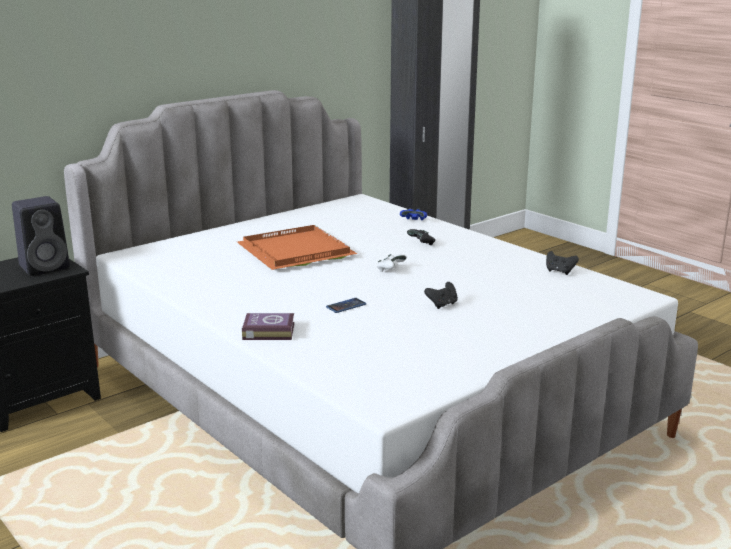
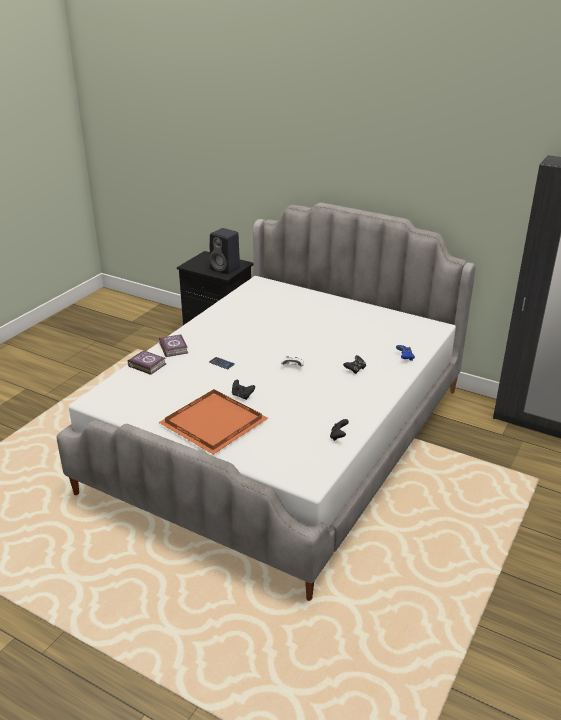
camera: 70 degrees right, 10 degrees up
(293, 251) = (302, 327): orange tray -> orange tray (213, 422)
(302, 355) = (147, 364): none -> book

